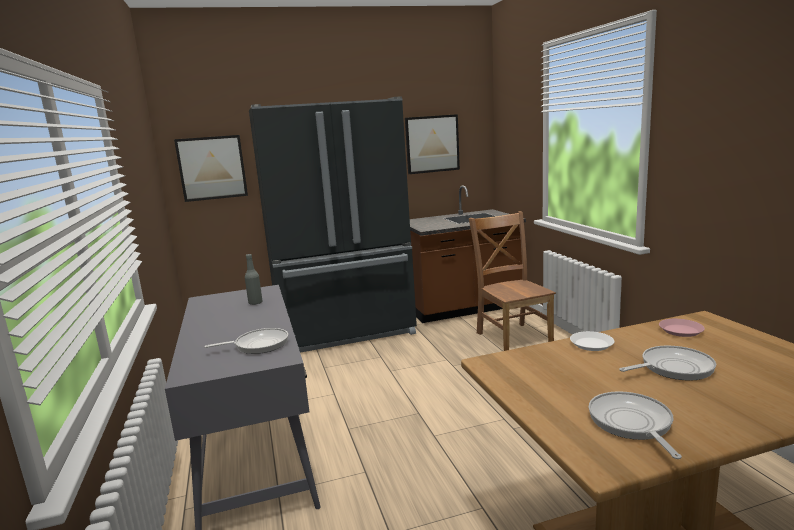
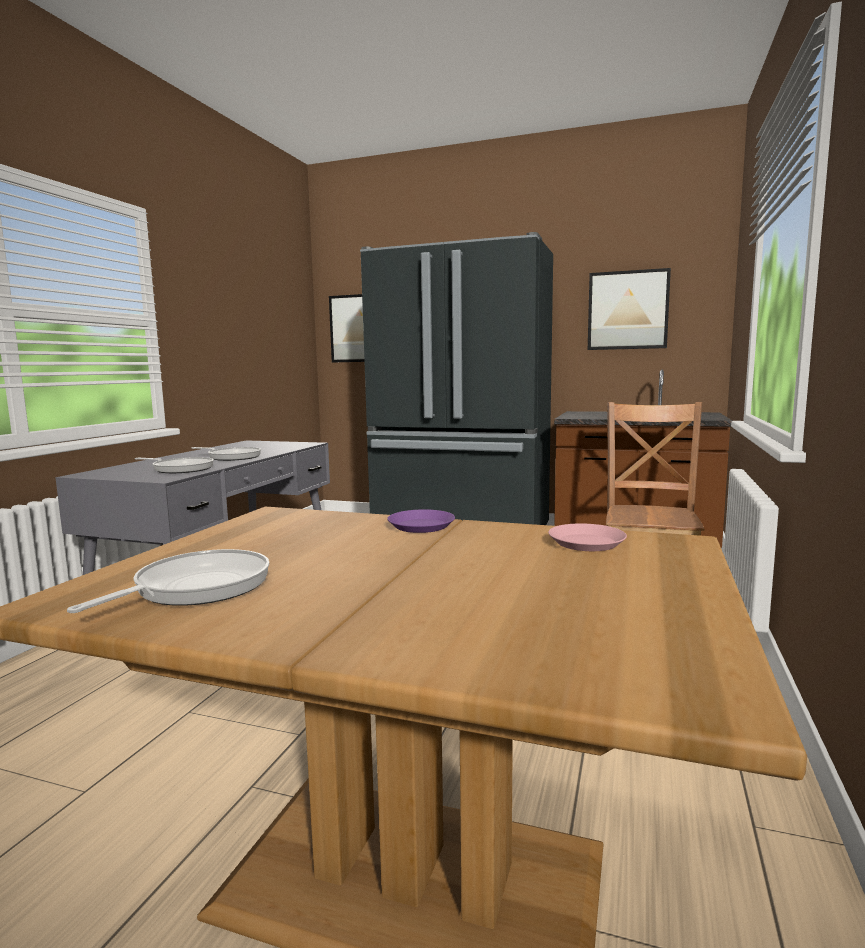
camera: 35 degrees right, 5 degrees down
(255, 303) = (271, 449): grey bottle -> none
(591, 344) = (421, 526): white plate -> purple plate
(673, 368) = (431, 566): frying pan -> frying pan (232, 457)

